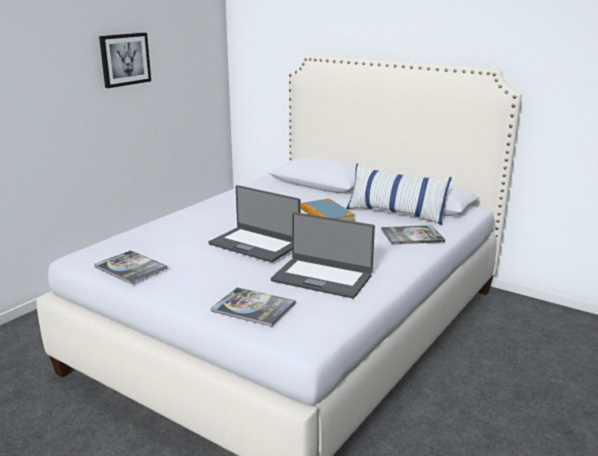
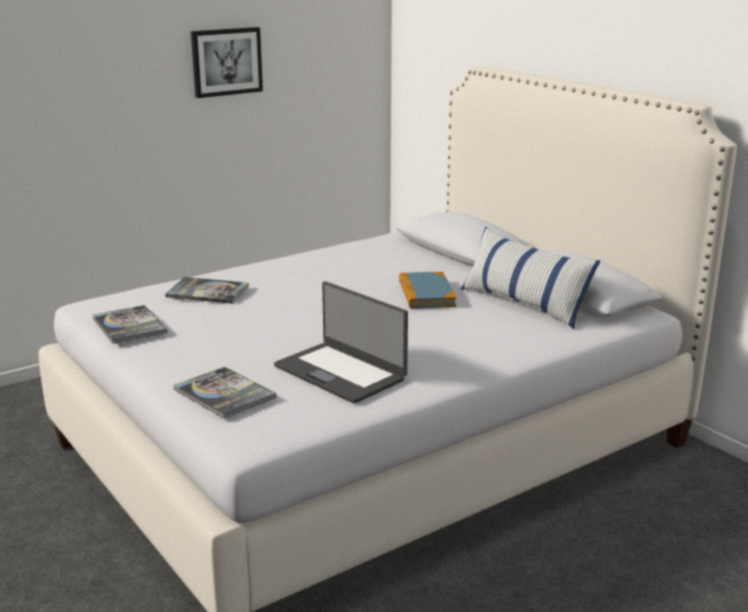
camera: 20 degrees right, 0 degrees up
(255, 244) = (295, 319): laptop -> none
(412, 236) = (515, 337): book -> book (208, 292)

